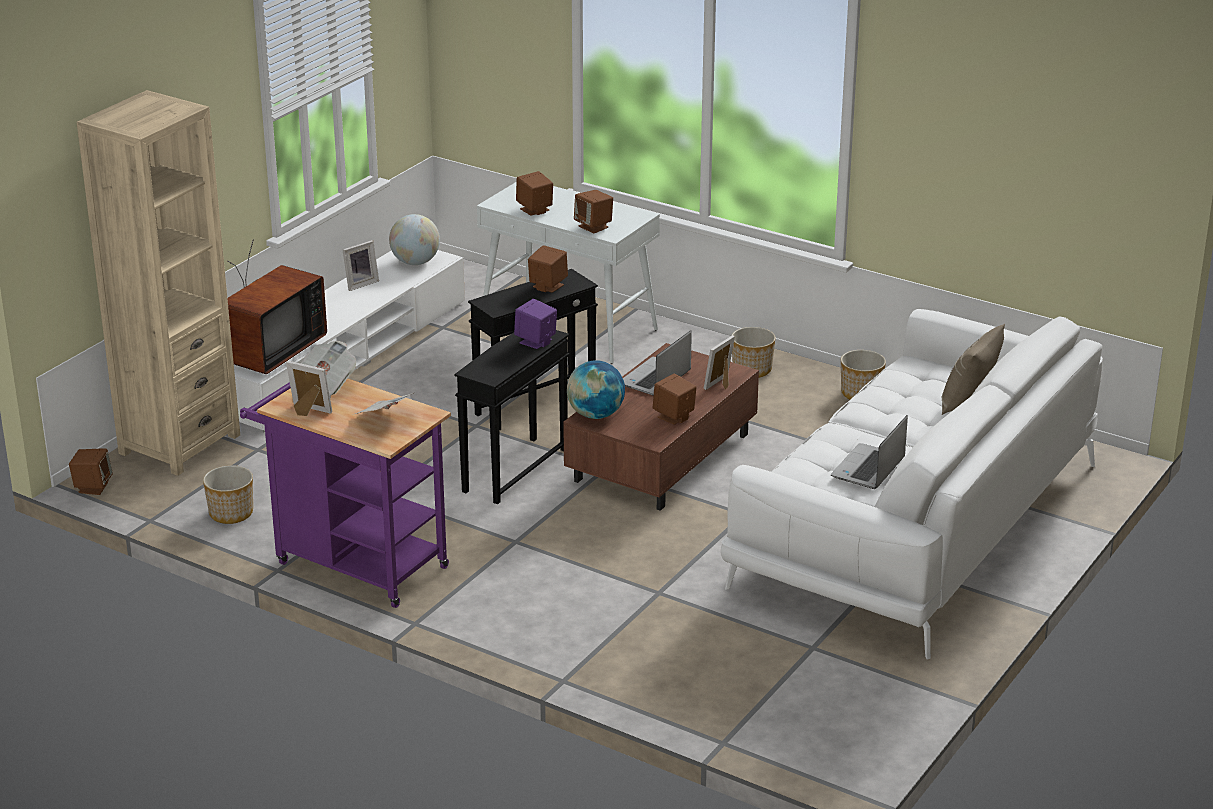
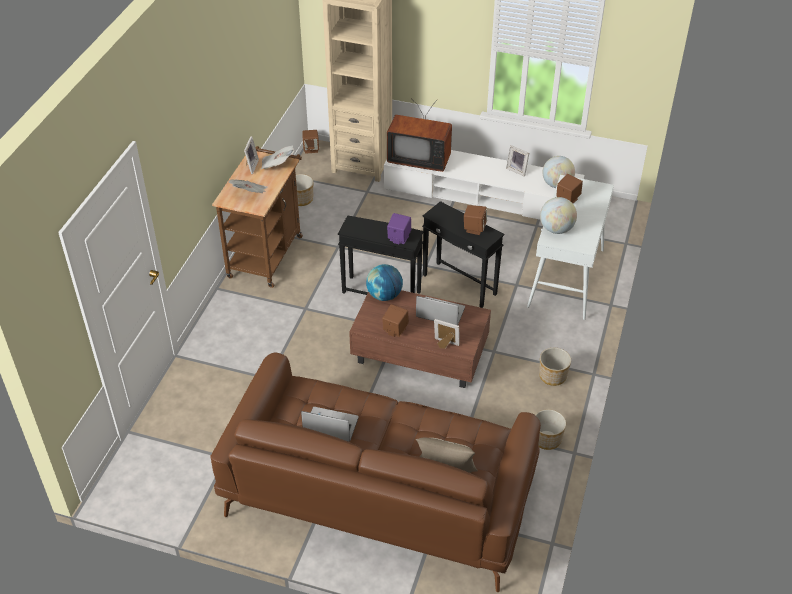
camera: 75 degrees right, 15 degrees up
(353, 563) = (267, 253): purple cart -> brown cart
(594, 227) = (556, 229): brown speaker -> globe
(914, 526) = (378, 491): white sofa -> brown sofa

